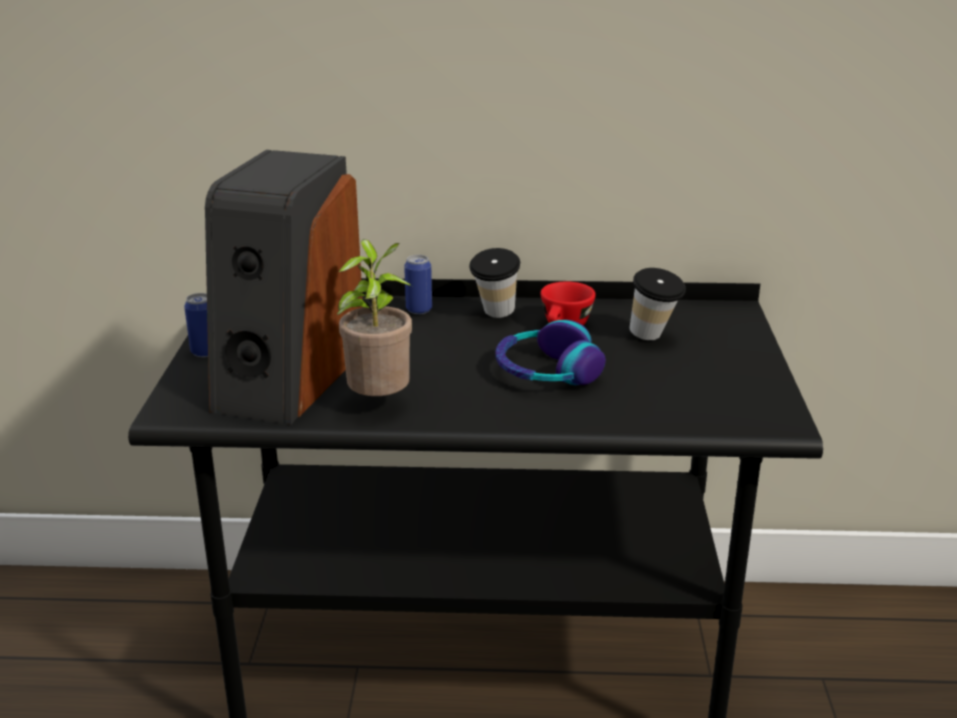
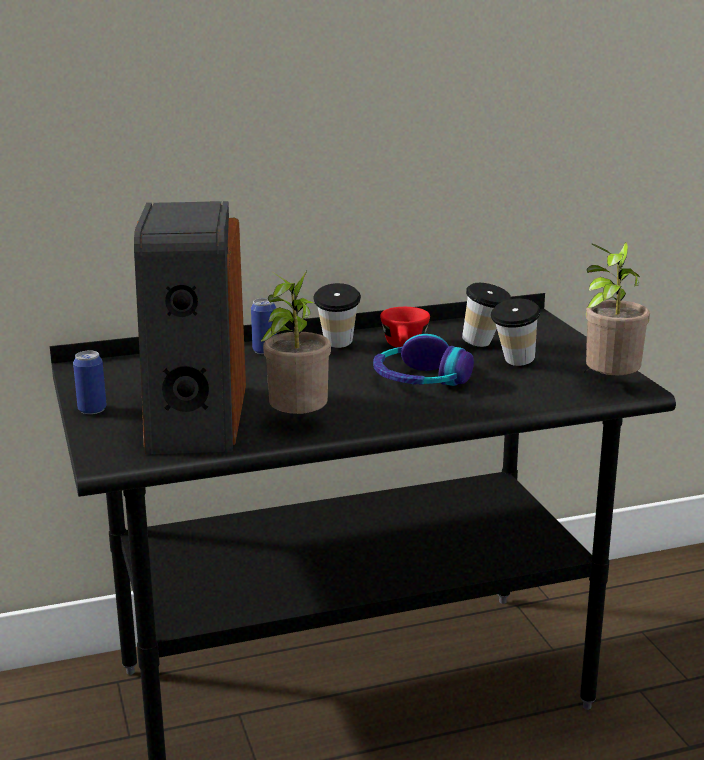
camera: 20 degrees left, 5 degrees down
(665, 367) = (513, 363): none -> cup
(752, 414) = (608, 385): none -> potted plant

